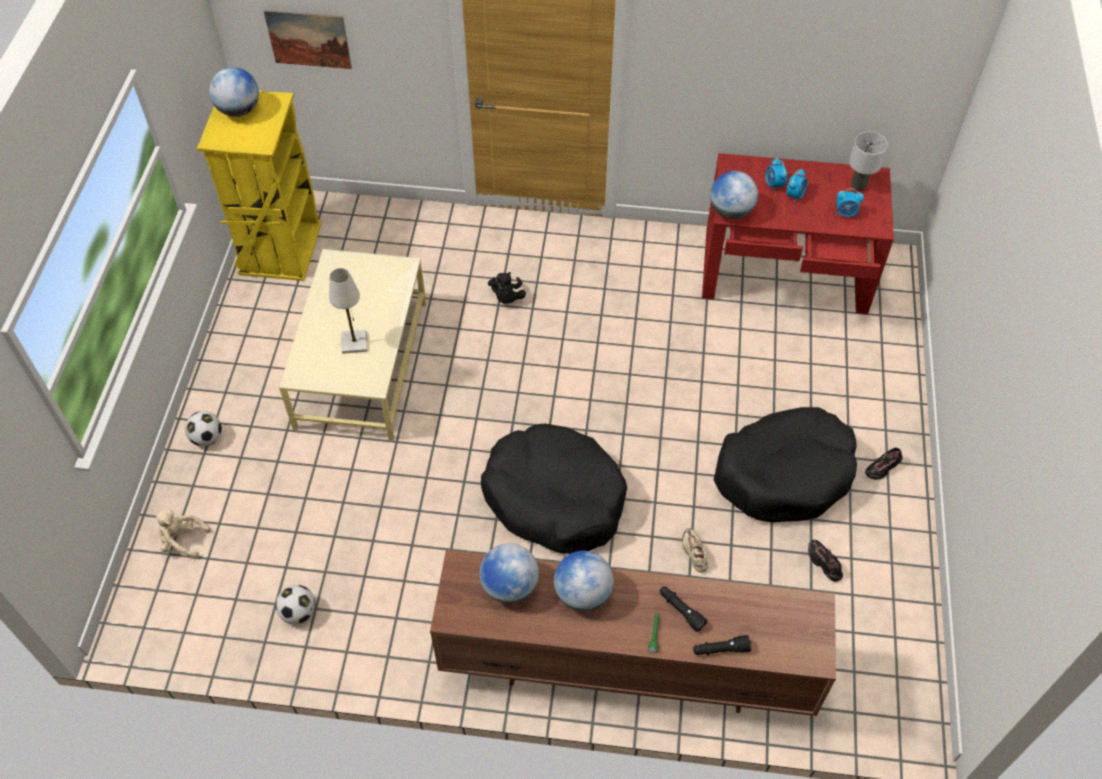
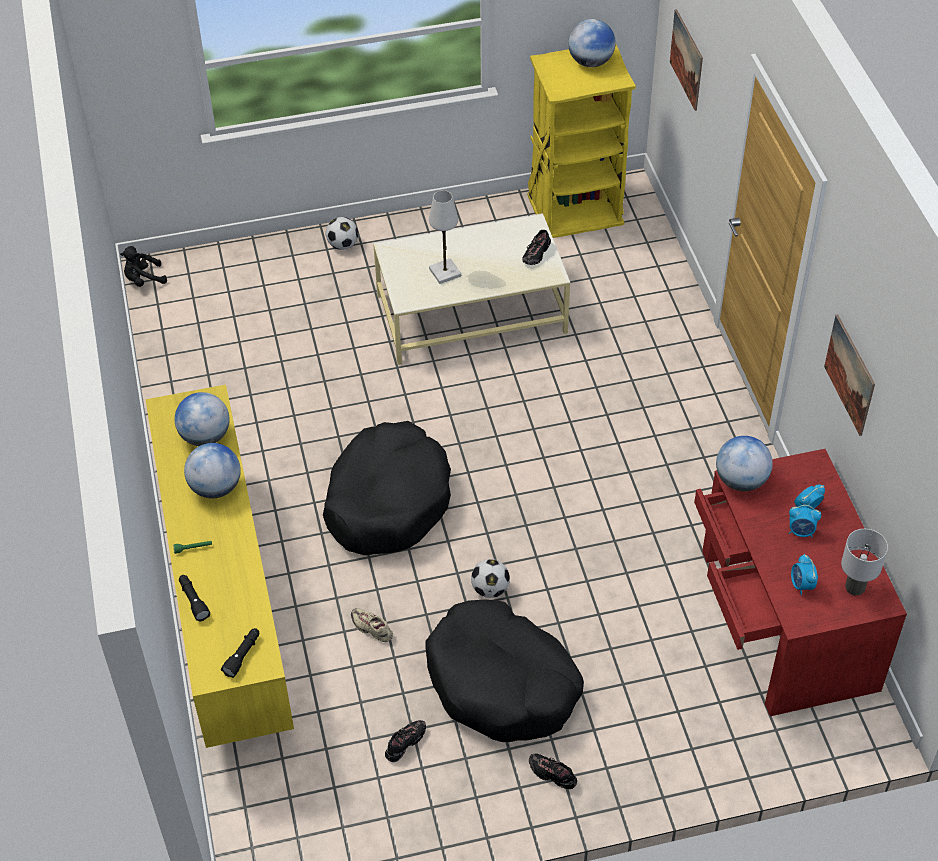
camera: 70 degrees right, 5 degrees down
(182, 541) = (238, 270): beige plush toy -> none
(298, 612) = (200, 365): football -> football (490, 589)
(372, 269) = (536, 254): none -> black shoe
(507, 297) = (609, 390): black plush toy -> black plush toy (143, 279)
(624, 670) = (225, 607): brown cabinet -> yellow cabinet
(681, 610) = (223, 561): black flashlight -> black flashlight (243, 655)
(694, 553) = (371, 628): beige shoe -> beige shoe turned 105 degrees counterclockwise
(731, 77) = (849, 374): none -> picture

